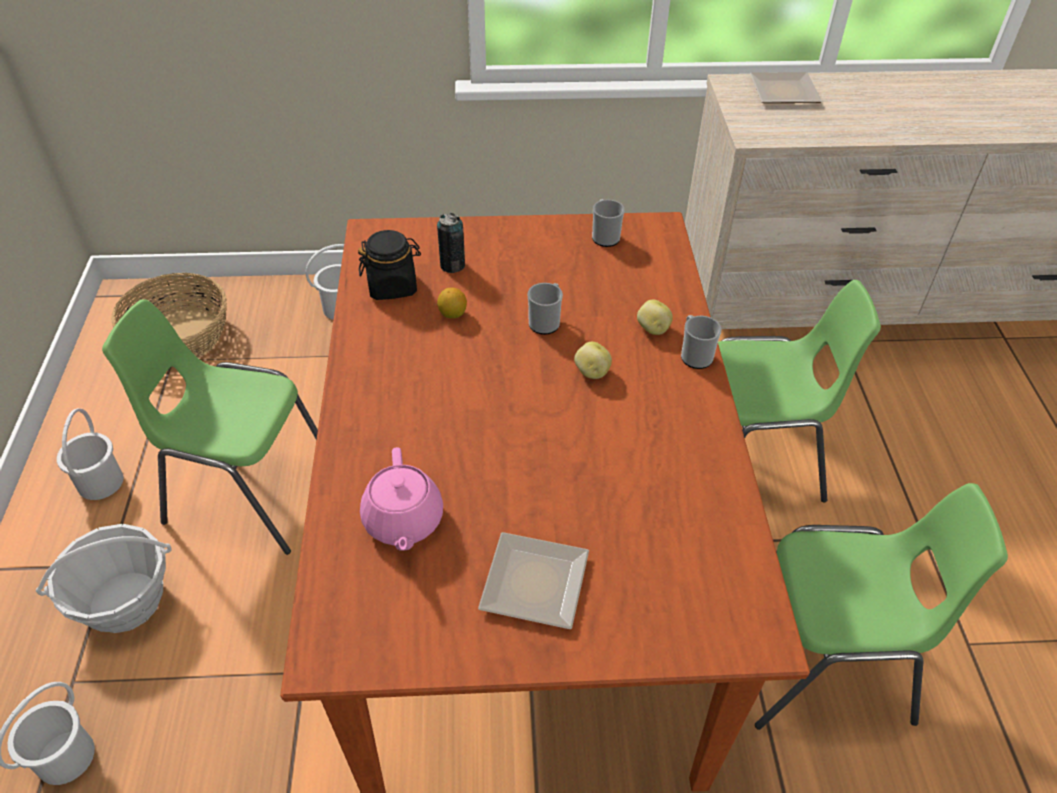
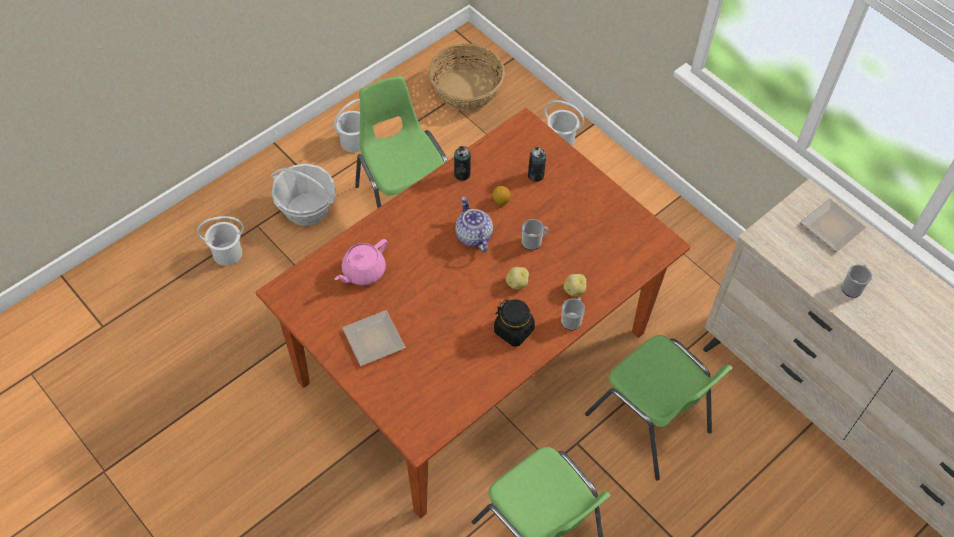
camera: 50 degrees right, 10 degrees up
(370, 324) = (462, 174): none -> can
(392, 286) = (496, 163): black jar -> black jar (514, 330)
(475, 369) = (473, 235): none -> teapot
(604, 236) = (628, 224): mug -> mug (852, 287)

